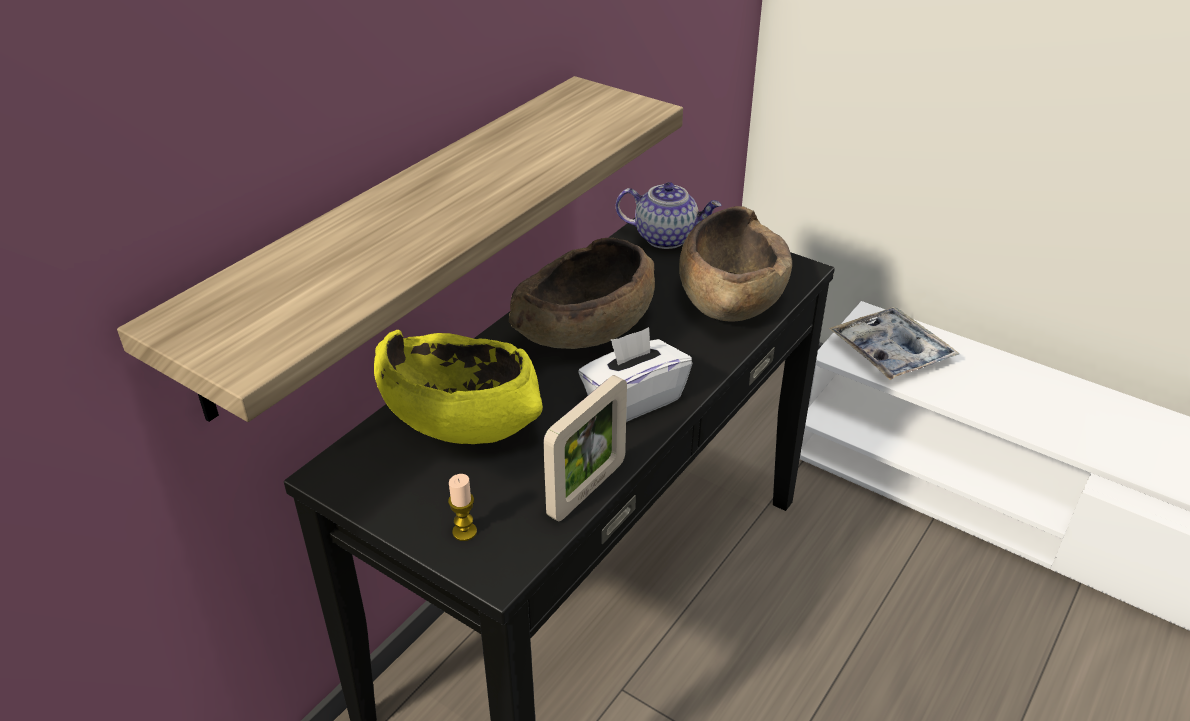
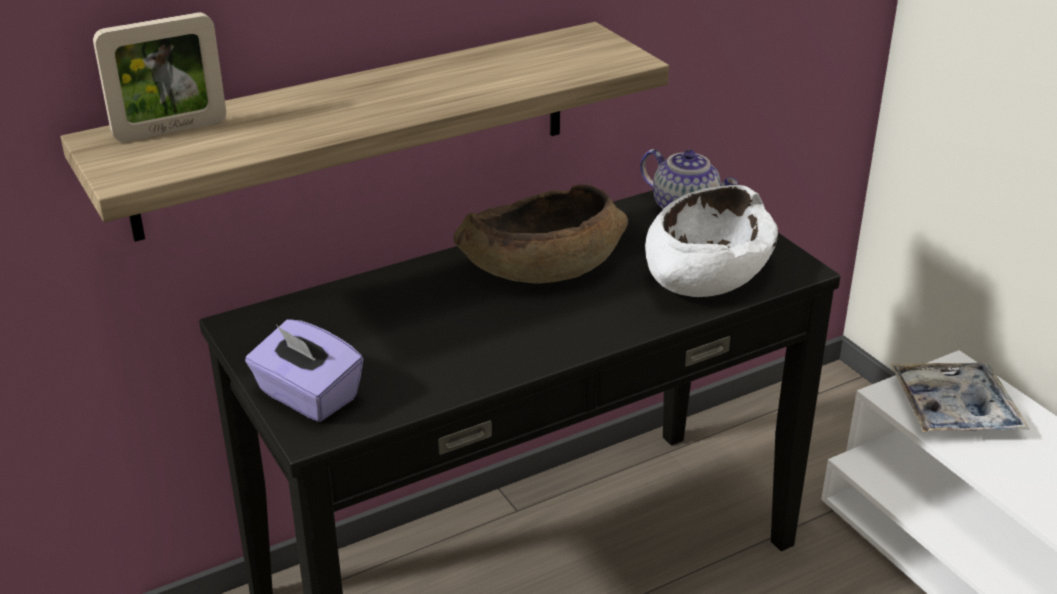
camera: 25 degrees right, 5 degrees down
(458, 415) = (372, 308): yellow bowl -> none
(464, 532) = (307, 396): candle -> purple tissue box
(587, 489) = (434, 395): picture frame -> picture frame (170, 130)
(633, 400) = (535, 337): white tissue box -> none
(731, 295) = (707, 274): brown bowl -> white bowl

